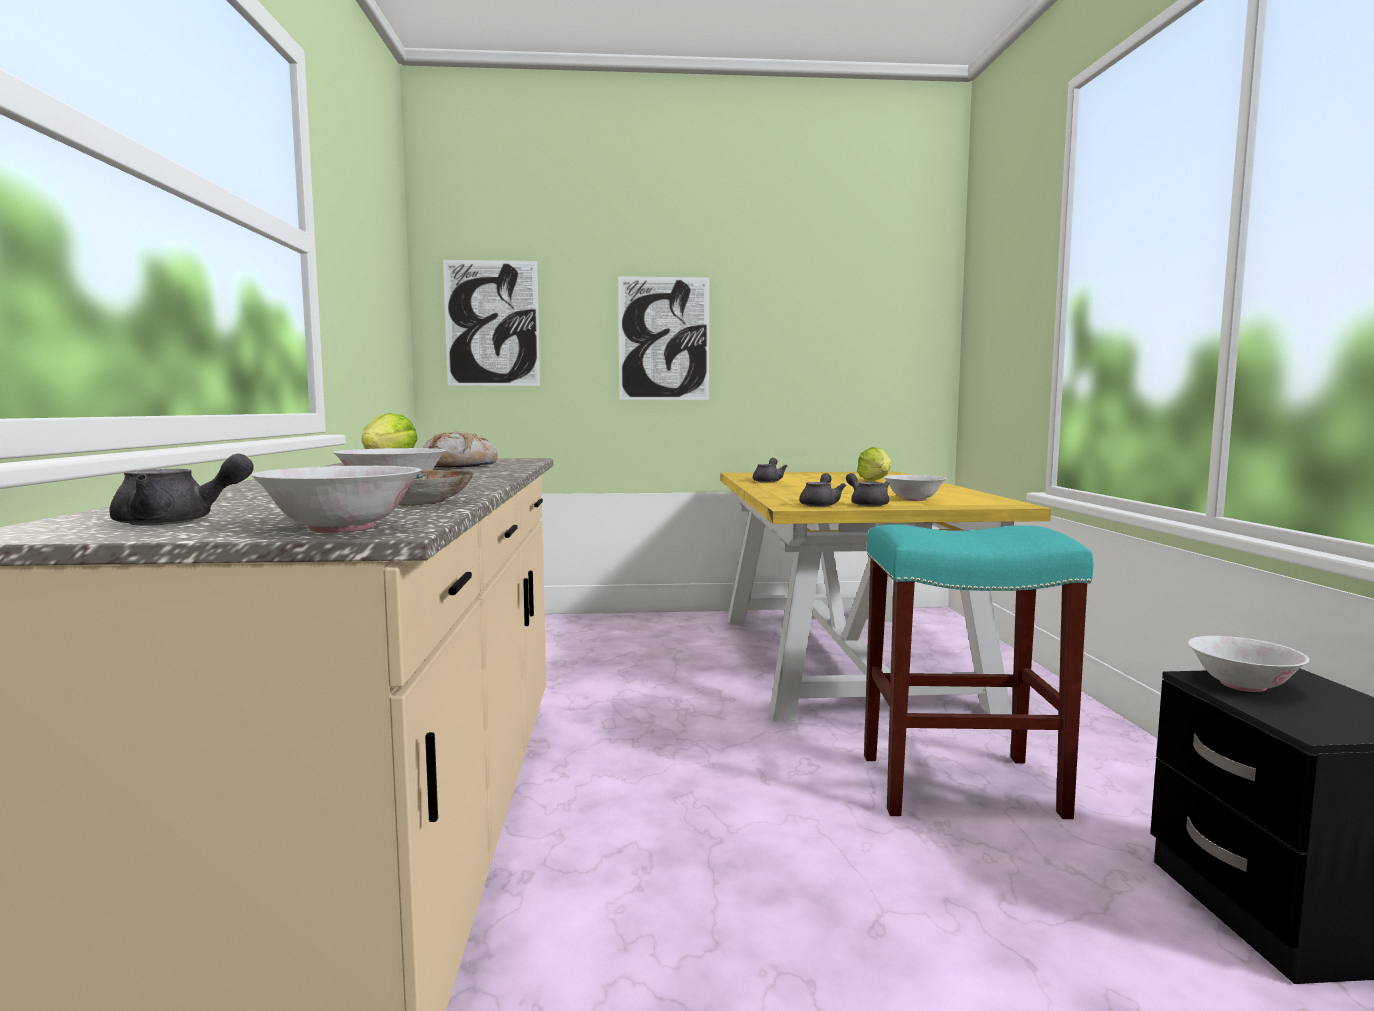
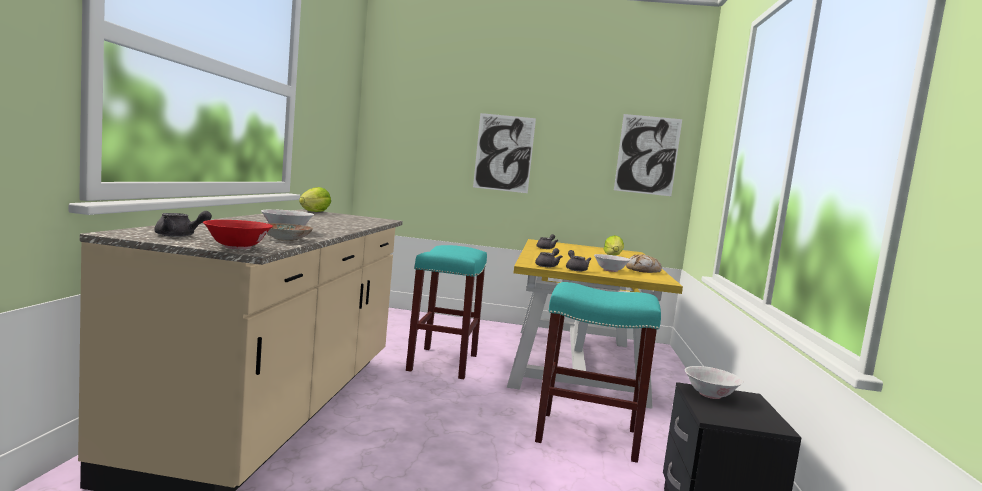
camera: 10 degrees right, 0 degrees up
(342, 528) = (237, 247): white bowl -> red bowl
(460, 465) = (343, 220): bread -> bread (643, 270)
(492, 323) = (403, 134): picture -> picture (647, 155)
(643, 695) = (442, 362): none -> turquoise stool

